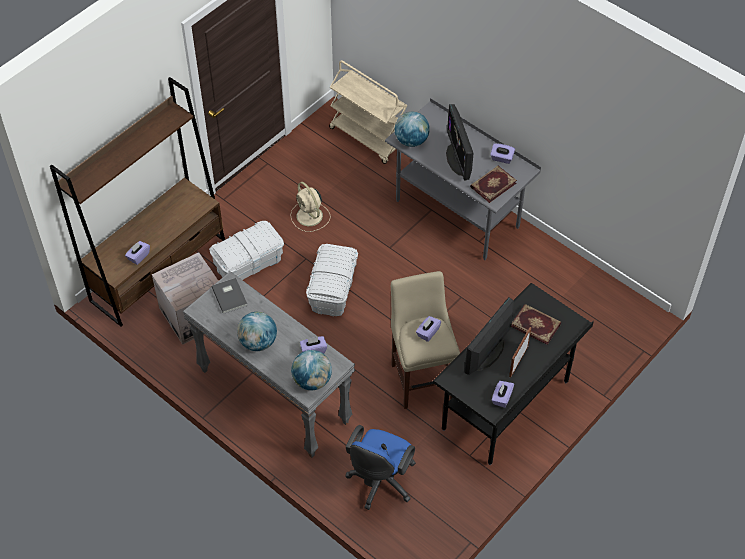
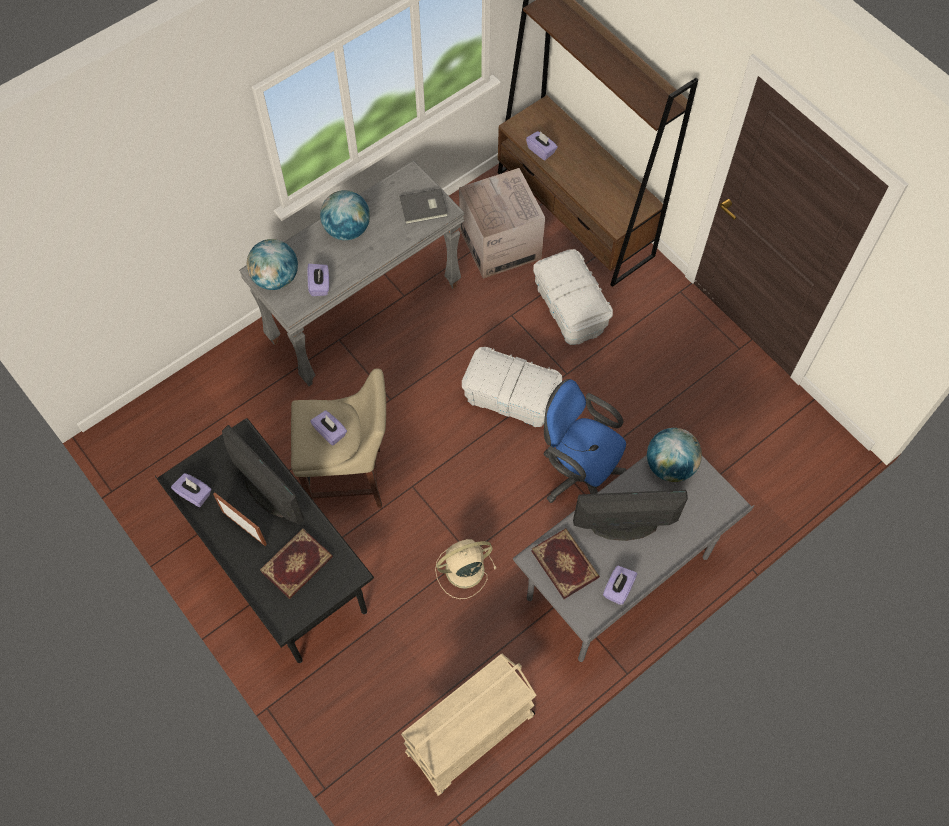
camera: 100 degrees right, 10 degrees up
(310, 217) = (637, 388): beige fan -> beige fan (463, 570)
(368, 137) = (779, 484): beige cart -> beige cart (470, 736)
(379, 482) = (218, 407): blue office chair -> blue office chair (578, 473)

